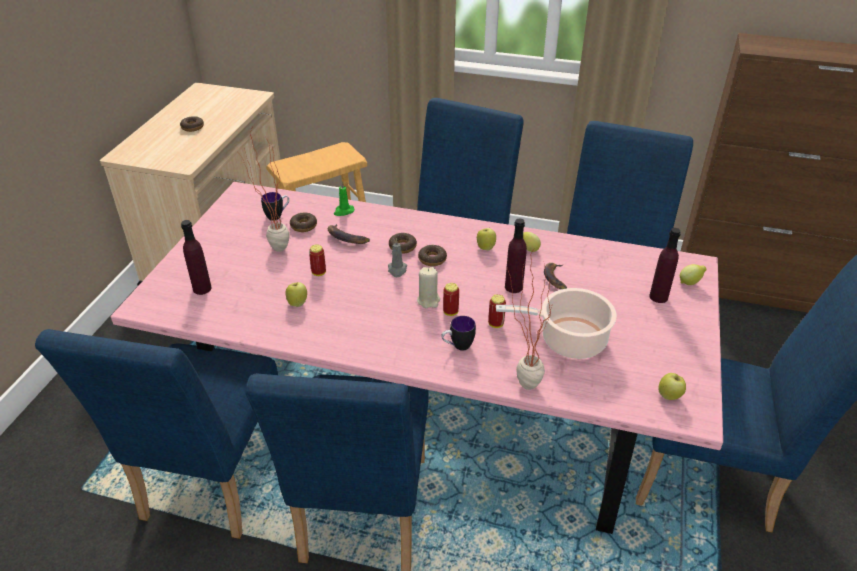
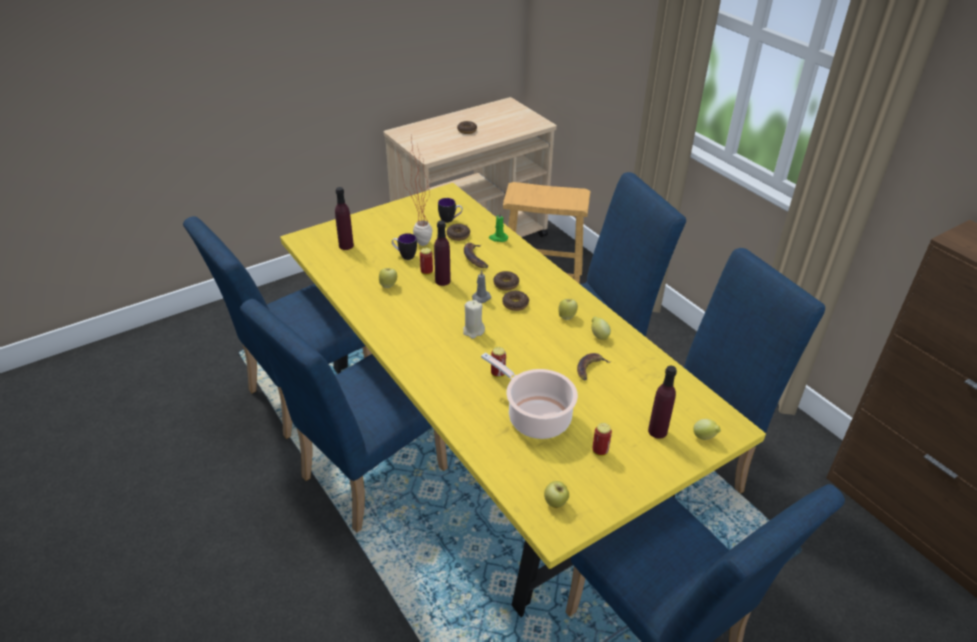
camera: 40 degrees right, 0 degrees up
(428, 413) = (485, 440): pink dining table -> yellow dining table
(450, 312) = (477, 347): can -> can (600, 451)
(457, 346) = (450, 373): mug -> mug (404, 256)
(513, 287) = (547, 356): purple bottle -> purple bottle (442, 281)
(520, 382) = (460, 422): potted plant -> none

